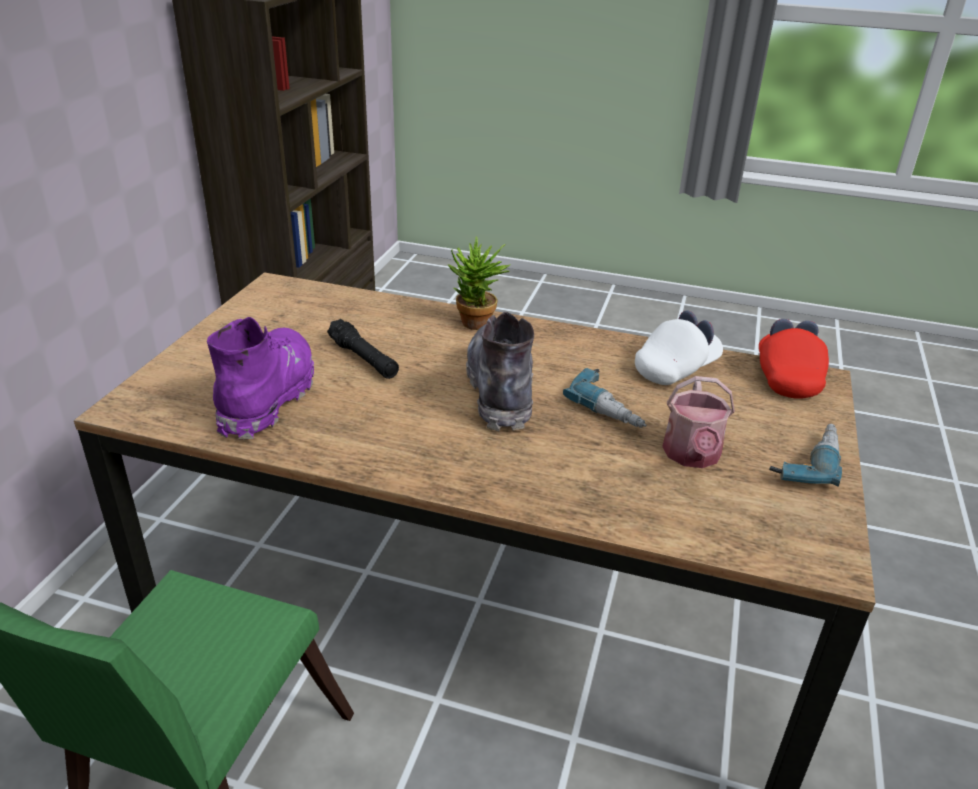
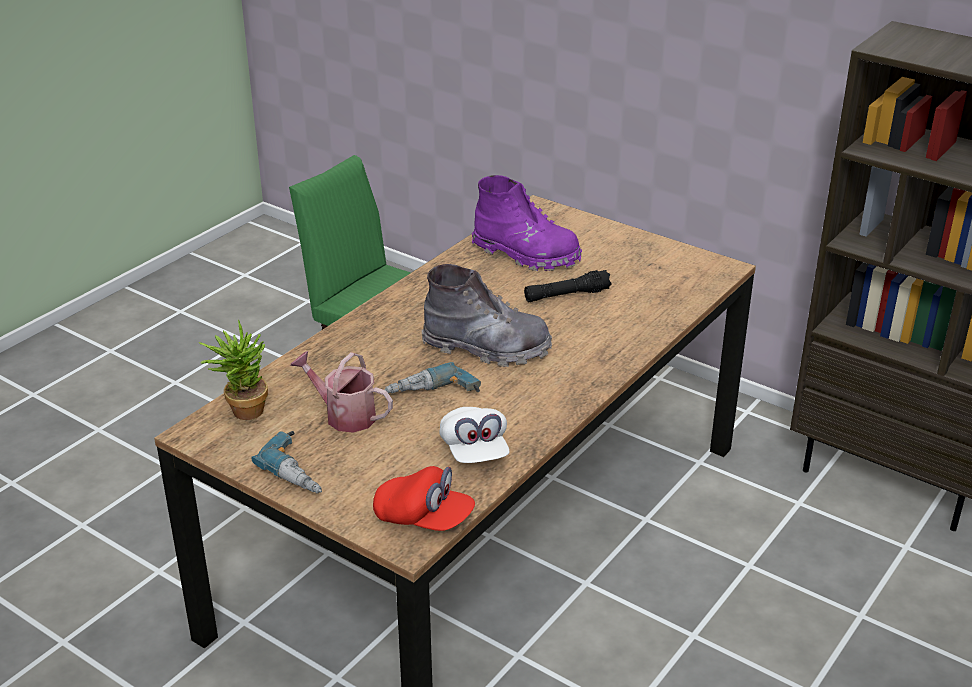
camera: 110 degrees right, 0 degrees up
(476, 326) = (605, 357): potted plant -> potted plant (242, 410)

